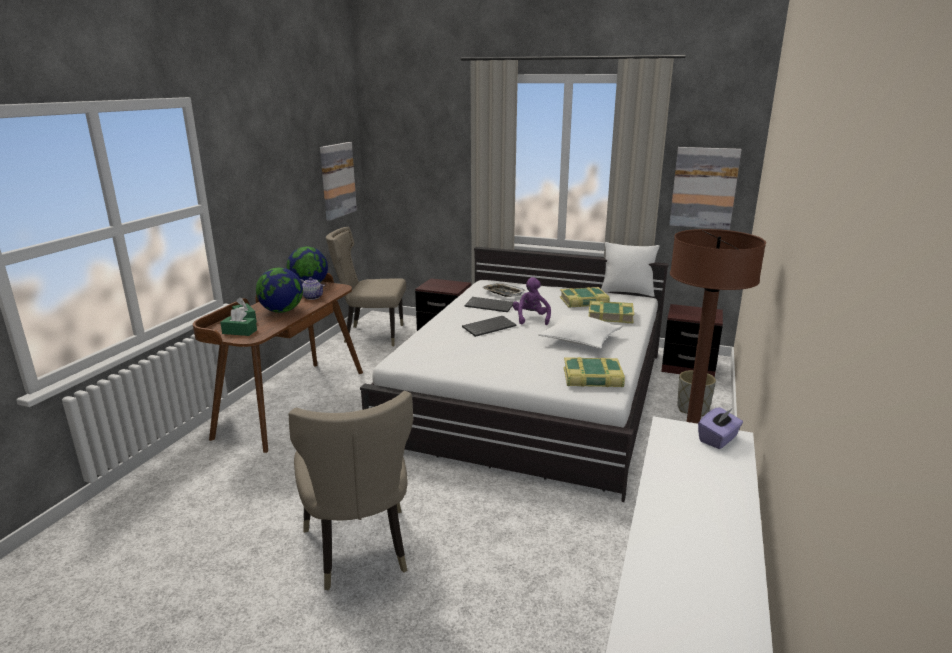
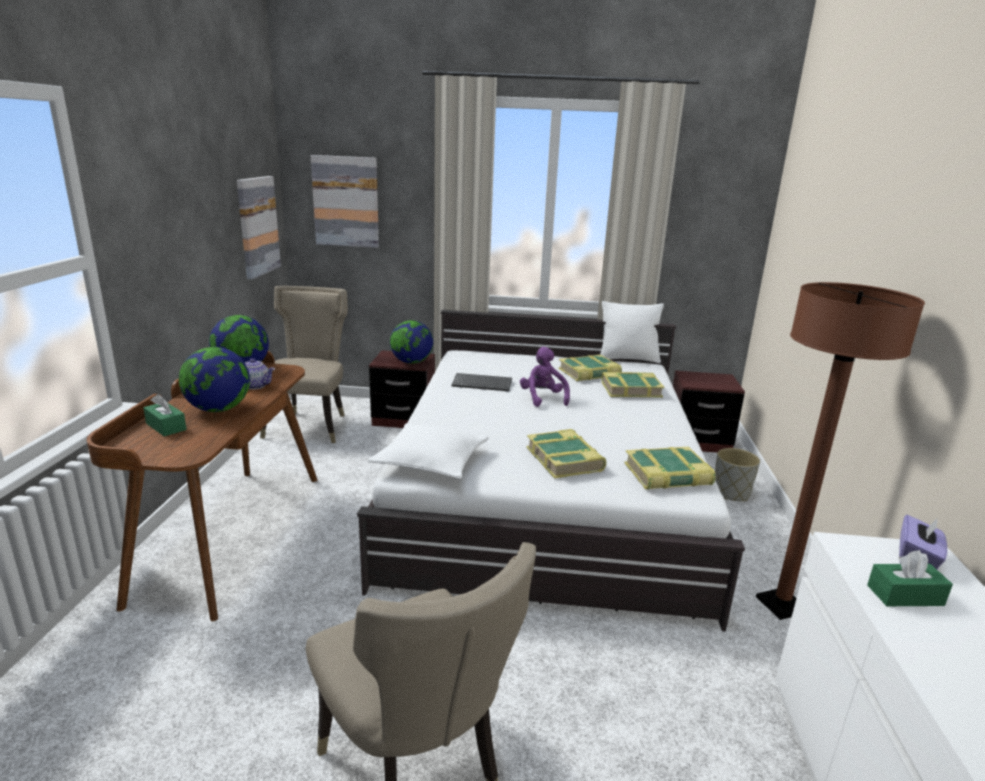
camera: 15 degrees left, 0 degrees up
(239, 332) = (165, 447): green tissue box -> green tissue box (905, 595)
(371, 334) = (310, 425): beige chair -> beige chair turned 105 degrees clockwise
(449, 288) = (411, 362): none -> globe
(489, 327) = (499, 412): keyboard -> none
(503, 293) = (489, 366): tray -> none
(519, 362) = (565, 459): none -> book
(580, 340) = (617, 423): white pillow -> white pillow (431, 461)
(704, 188) = (710, 237): picture -> picture (346, 201)

